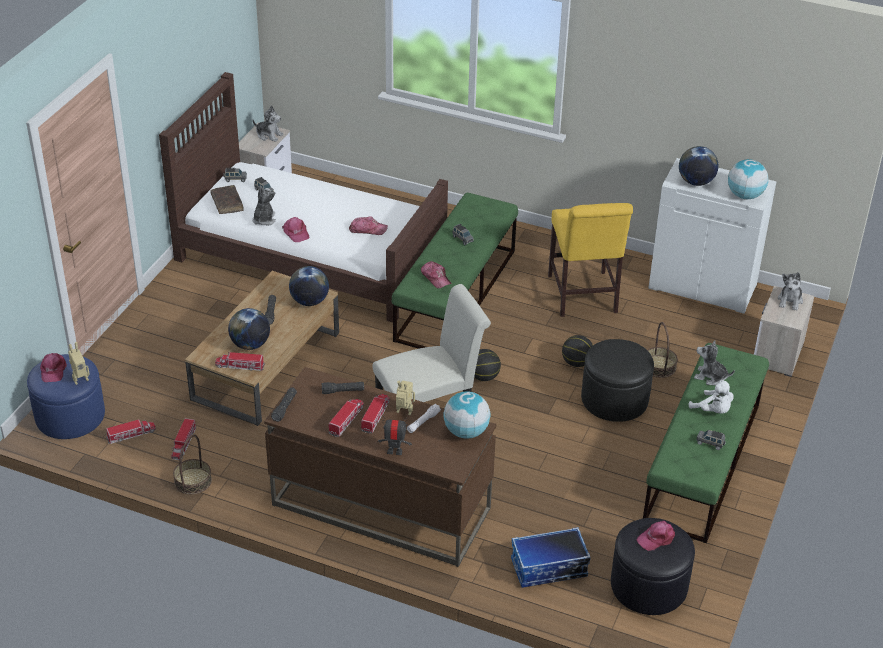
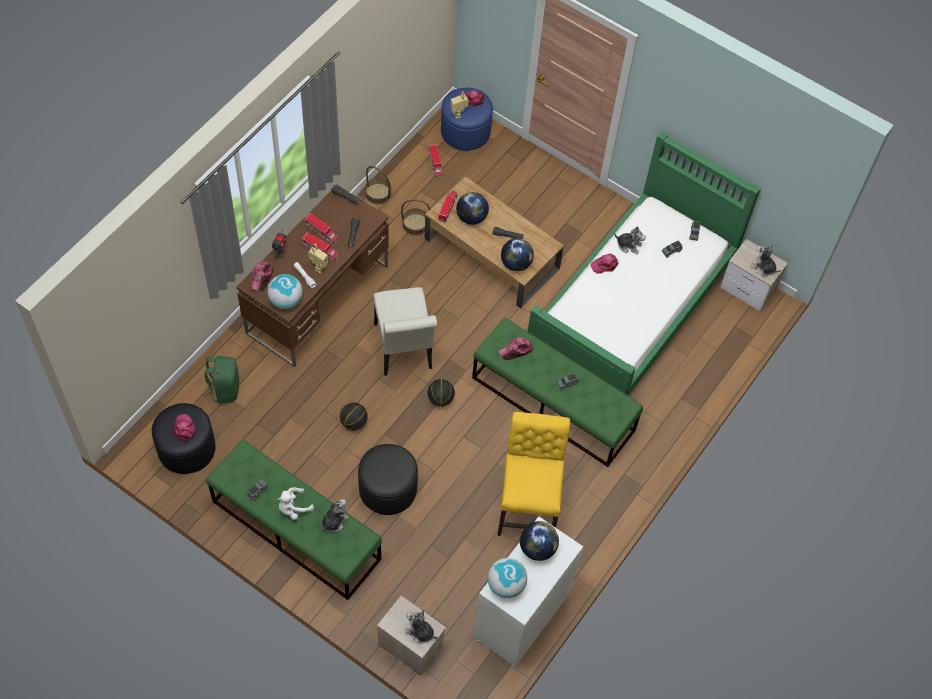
camera: 100 degrees right, 20 degrees up
(183, 444) = (417, 192): toy truck -> none
(227, 203) = (657, 223): brown book -> none
(269, 135) = (763, 268): plush toy -> plush toy turned 90 degrees clockwise
(310, 255) = (631, 306): brown bed -> green bed
(367, 229) = (599, 317): cap -> cap (262, 277)
(548, 569) = (224, 389): storage box -> green backpack
(576, 363) = (440, 473): basketball -> basketball (353, 422)
(582, 297) = (528, 505): yellow chair -> yellow chair turned 90 degrees clockwise
(659, 366) = (419, 537): basket -> basket (415, 224)

